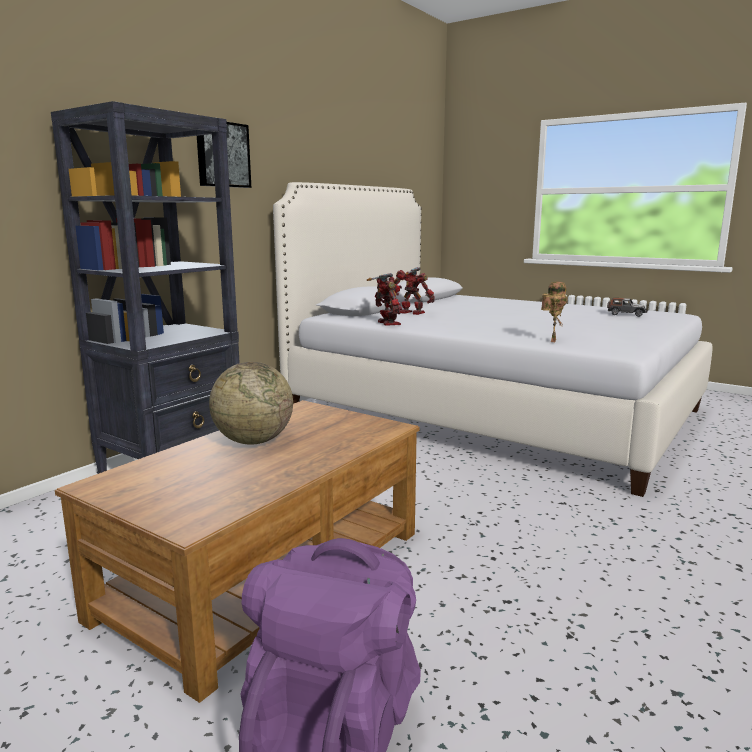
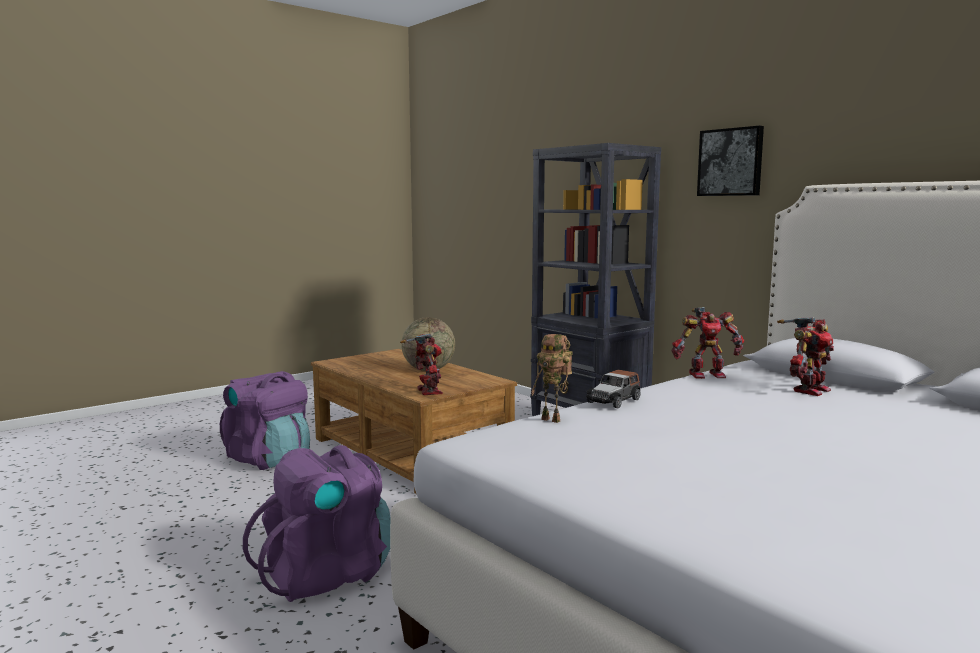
camera: 105 degrees right, 5 degrees down
(373, 427) = (427, 391): none -> toy robot
(608, 546) = (327, 574): none -> purple backpack
(626, 314) = (891, 549): toy car -> toy car (614, 401)

